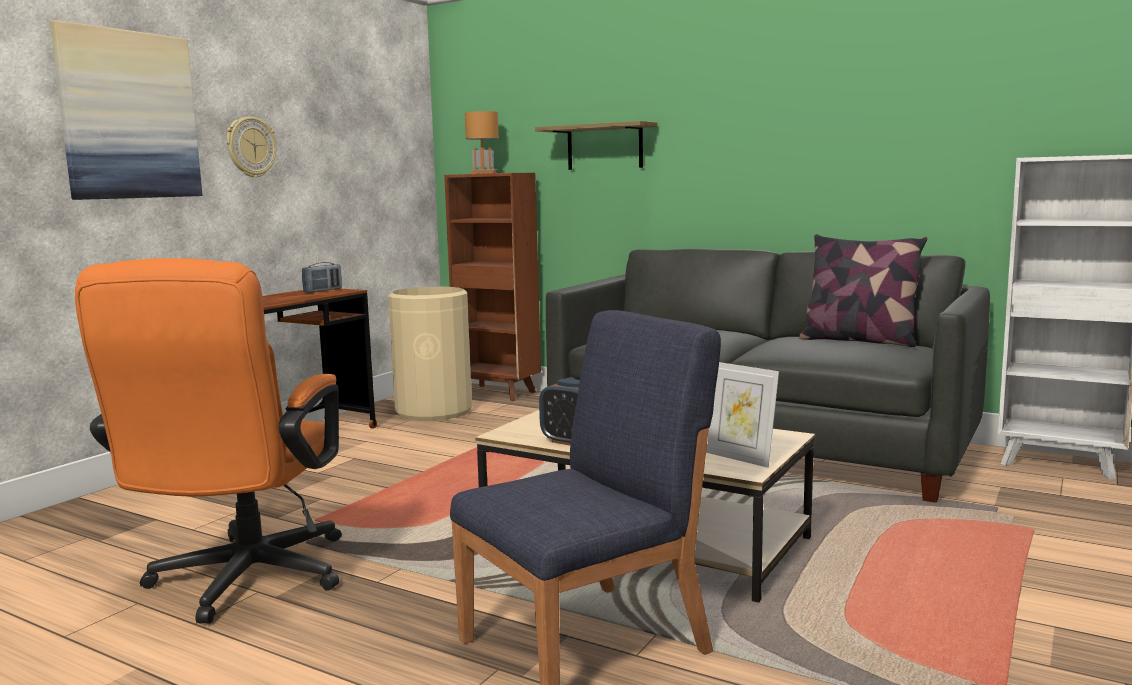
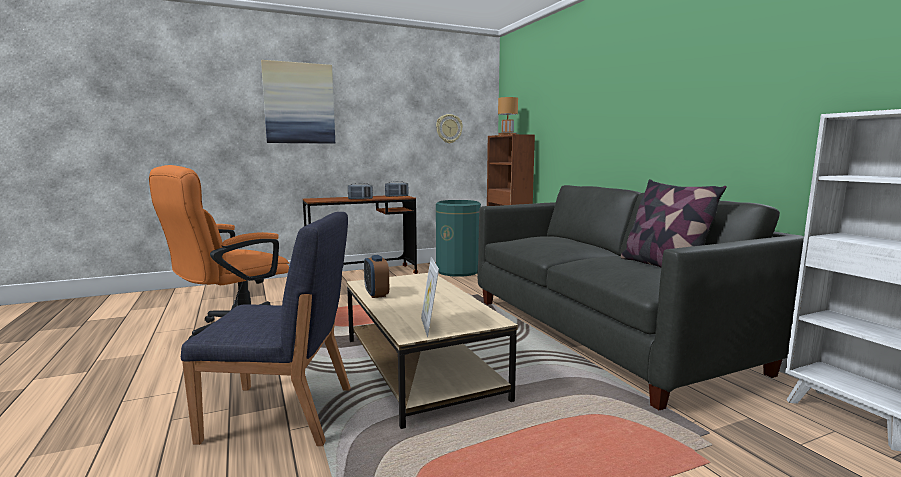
camera: 35 degrees right, 0 degrees up
(250, 147) = (368, 119): wall clock -> wall clock (449, 128)
(280, 301) = (360, 199): none -> radio
(434, 411) = (458, 271): beige trash can -> green trash can
(604, 147) = (568, 117): shelf -> none

